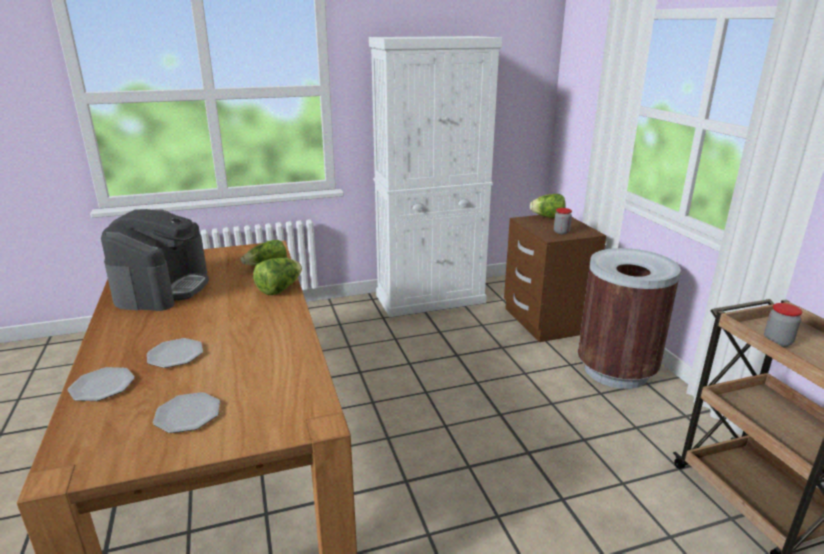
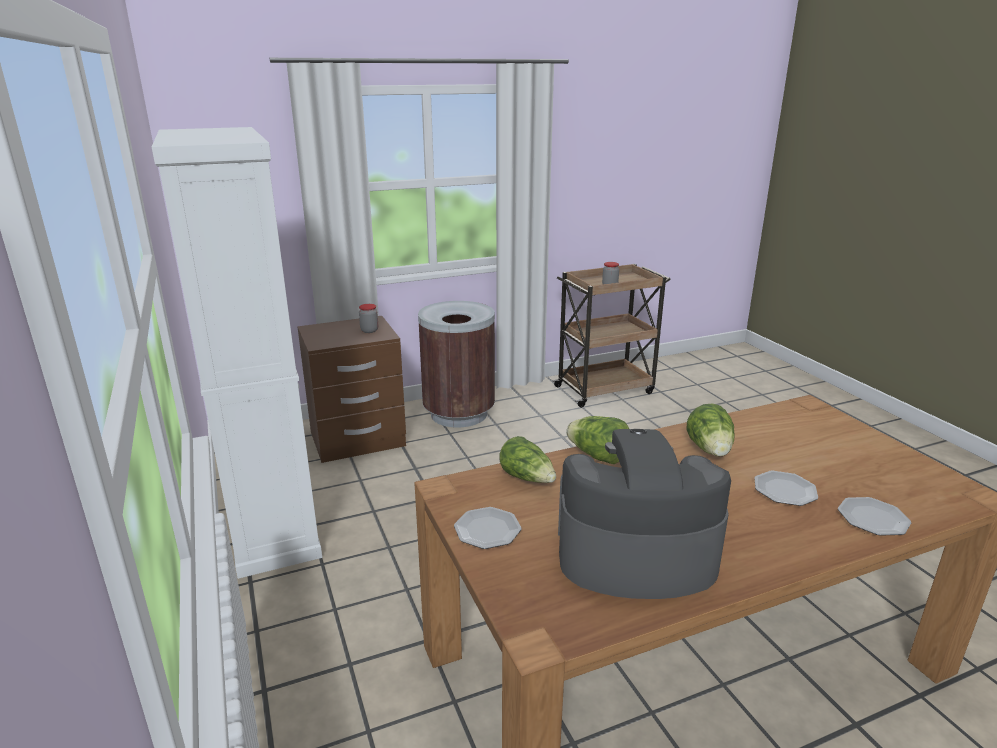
camera: 95 degrees left, 0 degrees up
(188, 414) = (856, 458): plate -> plate (487, 530)
(547, 217) = (315, 333): lettuce -> lettuce (710, 450)

